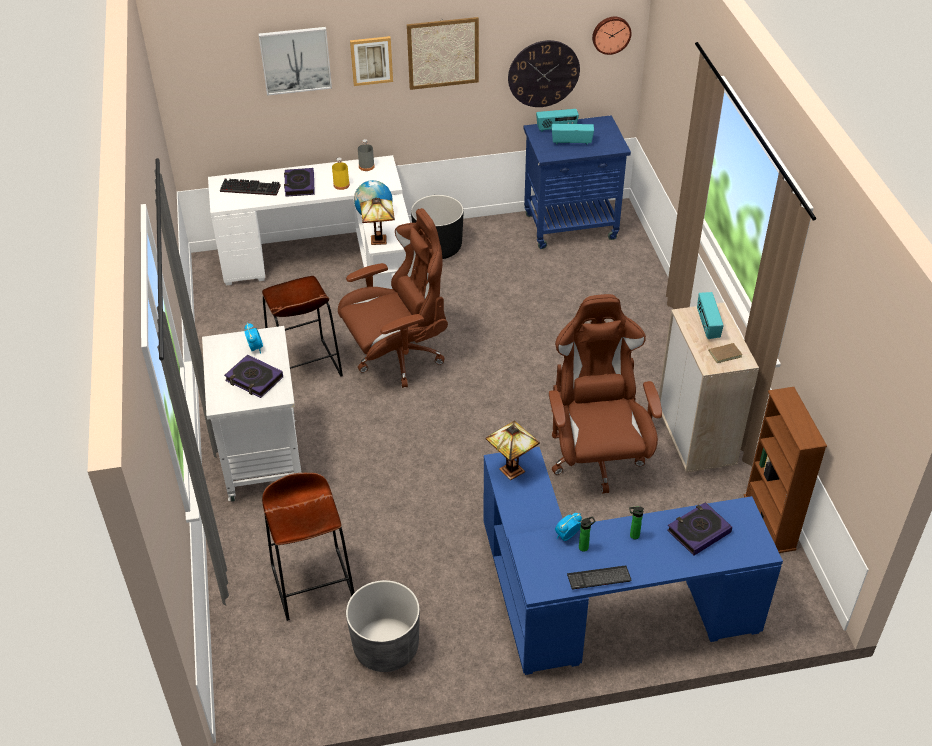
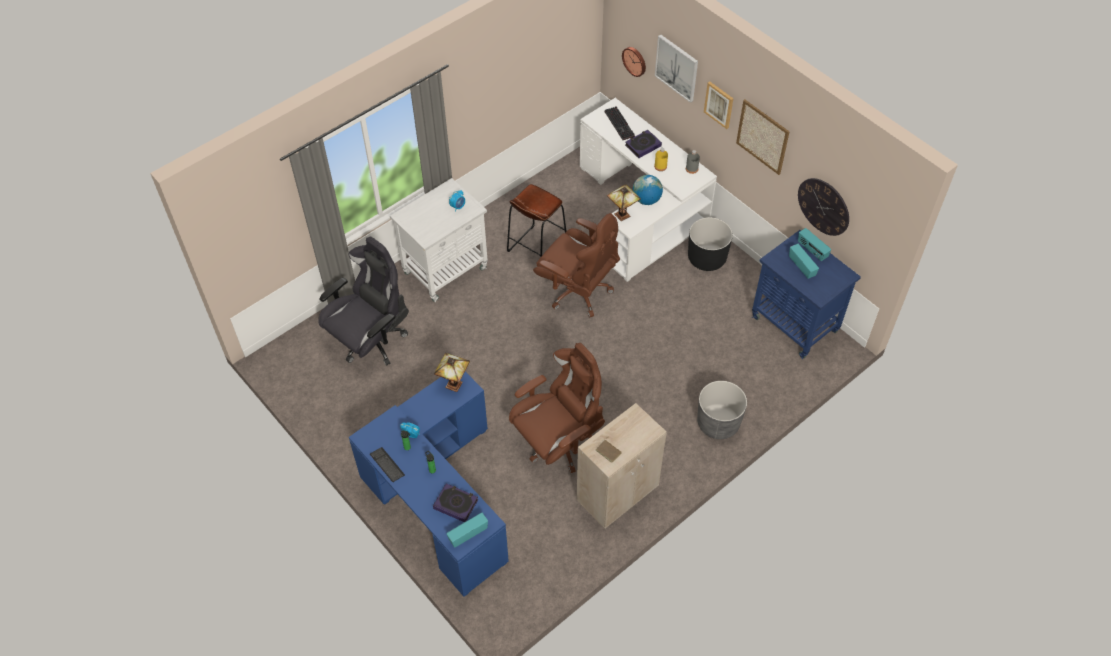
camera: 60 degrees right, 10 degrees up
(254, 379) = (431, 220): book -> none
(313, 583) = (370, 344): brown stool -> black office chair
(386, 647) = (345, 401): grey planter -> grey planter (718, 423)
(611, 34) = (876, 219): wall clock -> wall clock (635, 61)
(707, 325) = (633, 430): radio -> radio (468, 534)
(769, 522) = (566, 570): brown bookcase -> none

